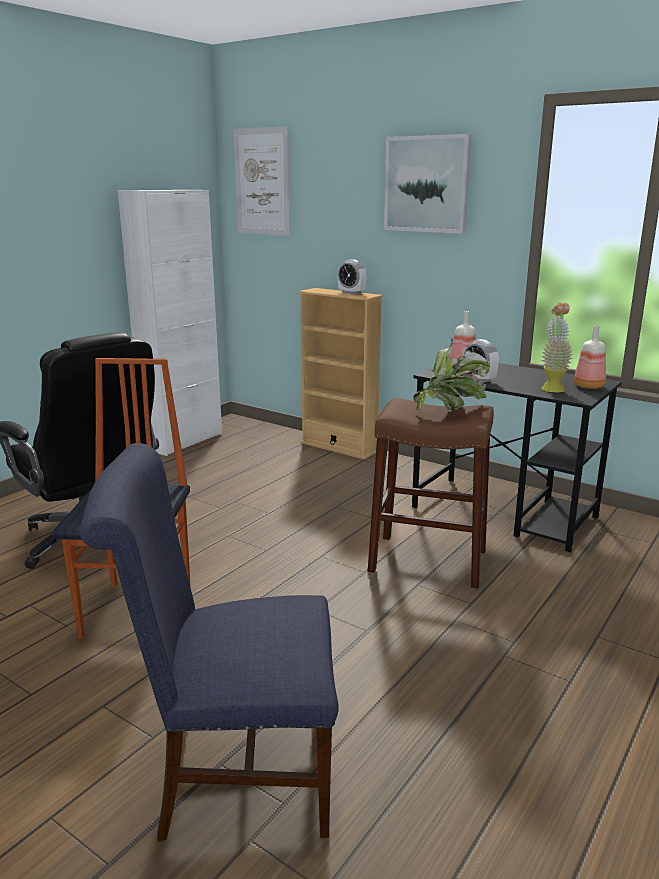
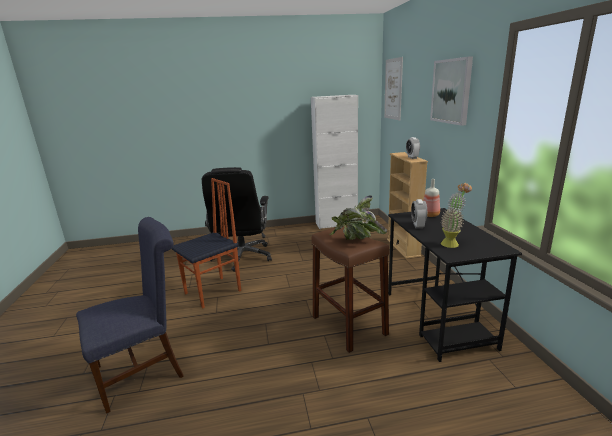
camera: 45 degrees right, 0 degrees up
(233, 773) = (145, 369): blue chair -> blue chair turned 105 degrees clockwise
(589, 386) = (483, 249): bottle -> none

